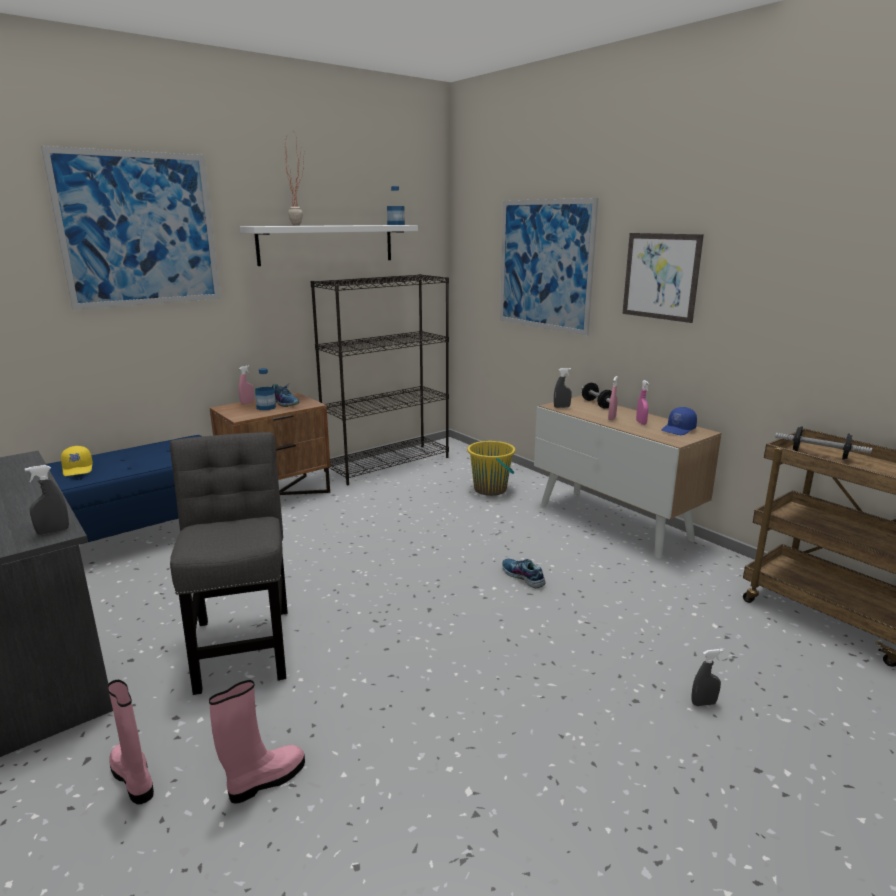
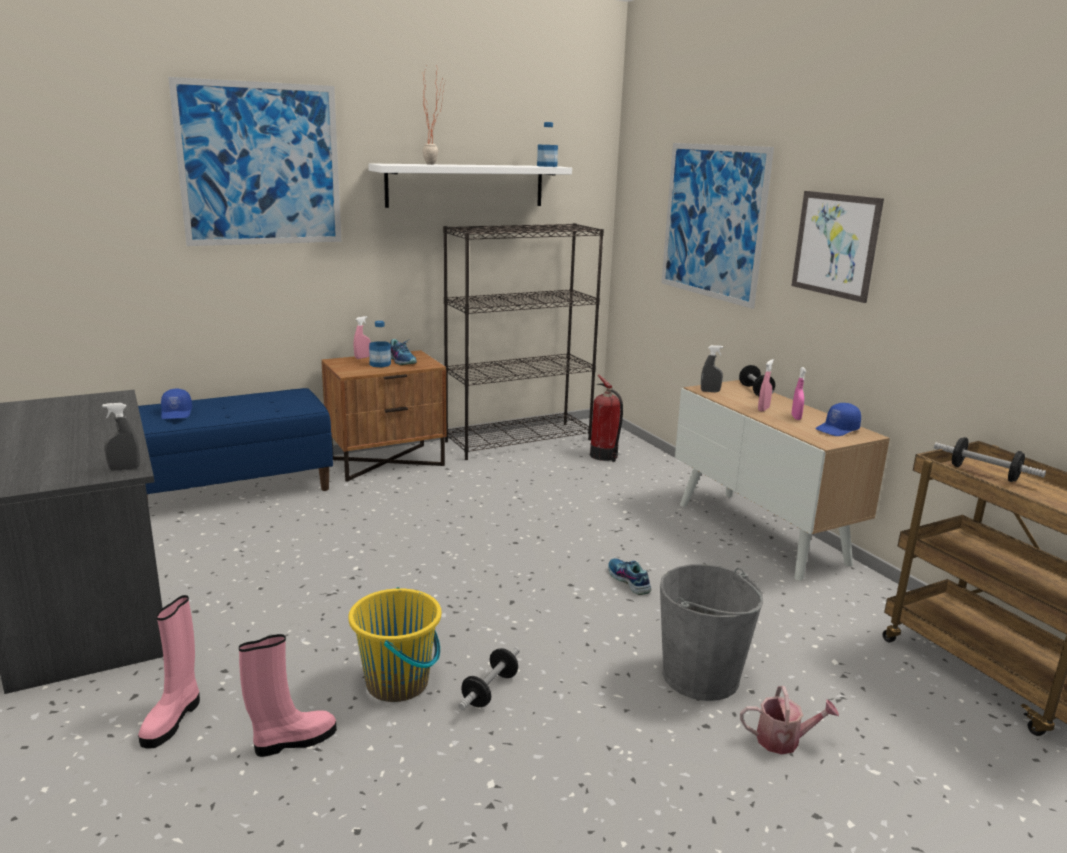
camera: 10 degrees right, 0 degrees up
(78, 469) = (177, 413): yellow cap -> blue cap
(134, 779) = (173, 719): pink boot -> pink boot turned 135 degrees counterclockwise
(243, 643) = (308, 610): grey chair -> none
(437, 697) = (490, 690): none -> dumbbell
(464, 470) = (605, 456): none -> fire extinguisher
(490, 489) = (627, 481): yellow bucket -> yellow bucket (398, 683)
(614, 655) = (701, 676): none -> grey bucket
(703, 703) = (784, 740): grey spray bottle -> watering can

